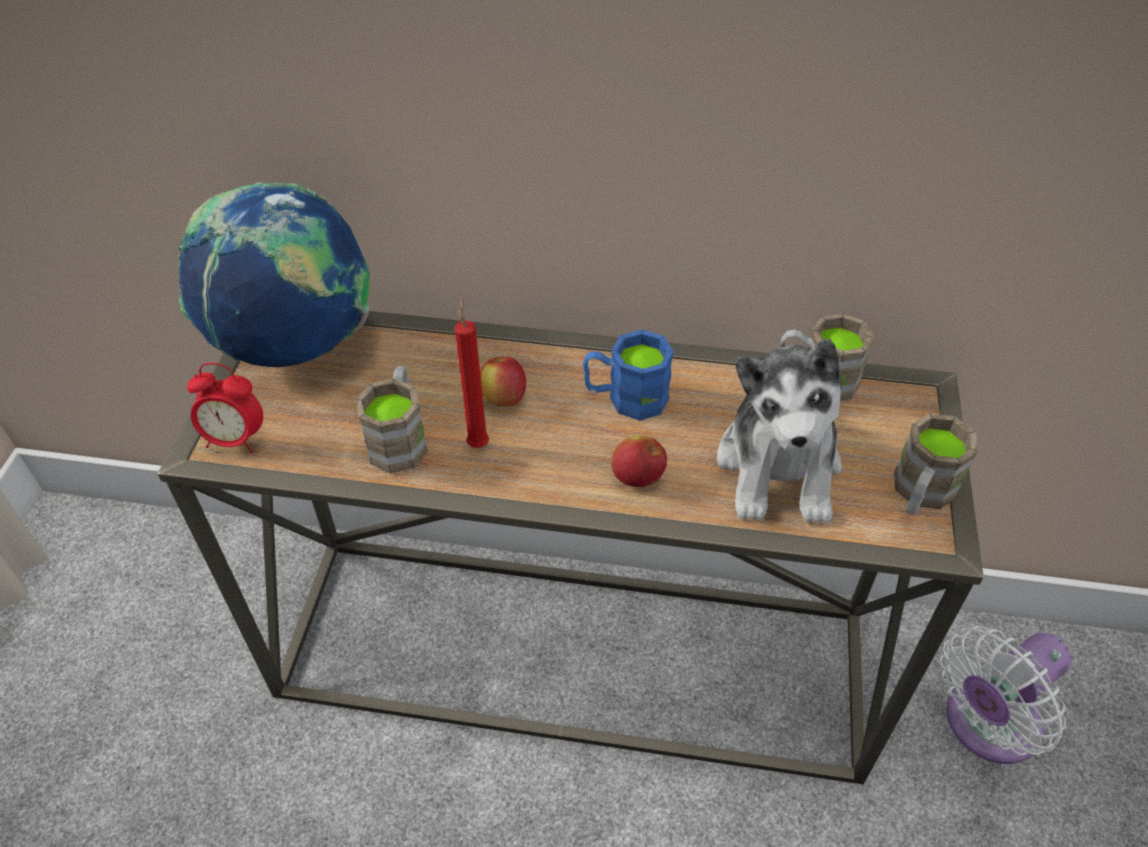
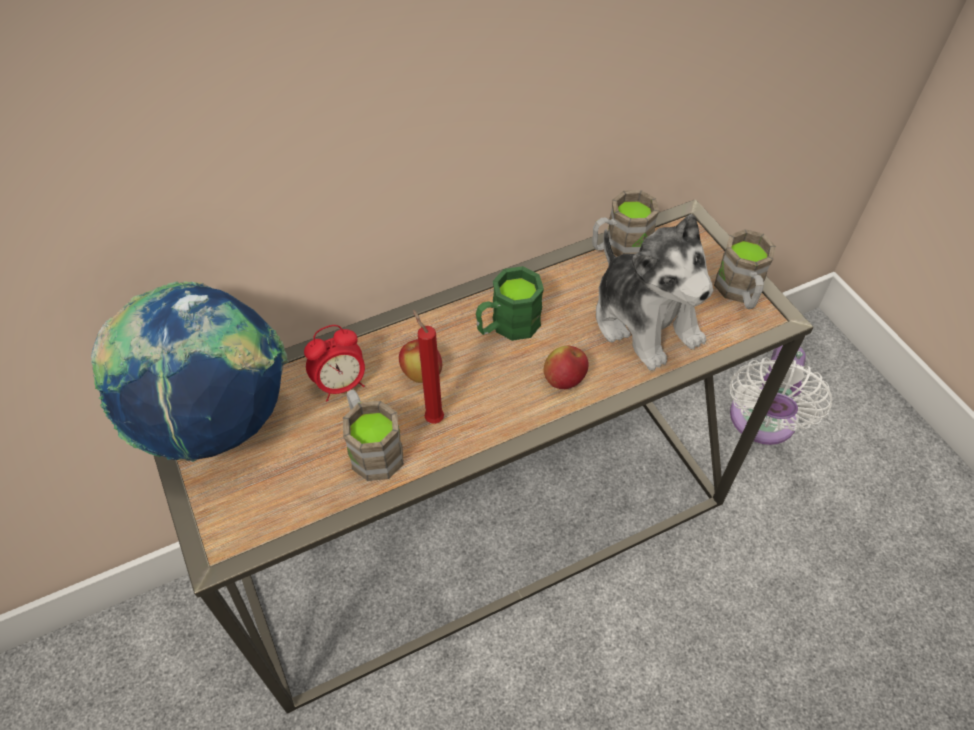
camera: 35 degrees left, 5 degrees up
(235, 439) = (237, 525): alarm clock -> alarm clock (341, 385)
(625, 397) = (507, 326): blue mug -> green mug

